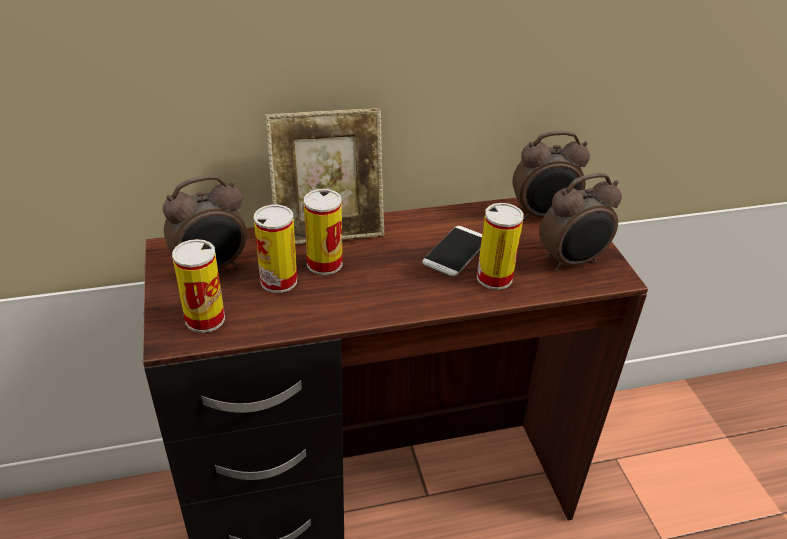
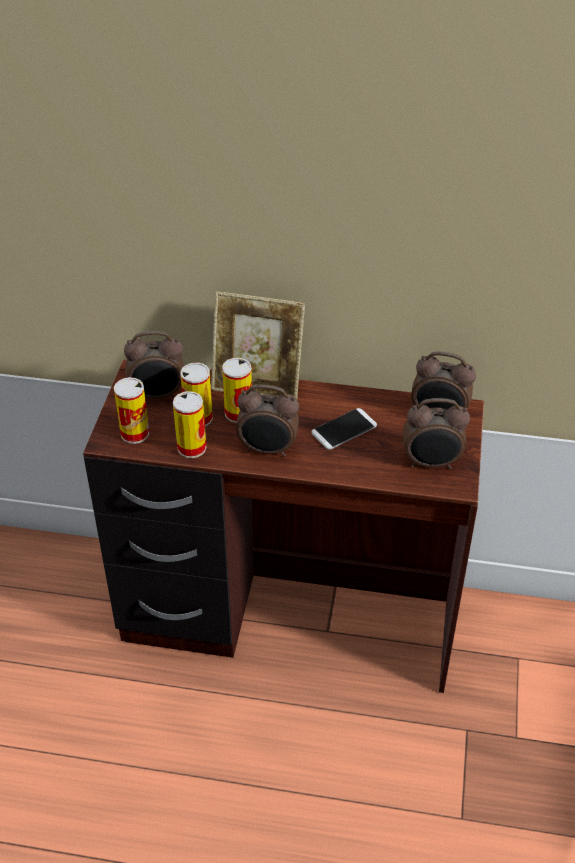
camera: 25 degrees right, 5 degrees up
(385, 295) = (268, 450): none -> alarm clock
(494, 277) = (359, 459): can -> can (191, 447)

